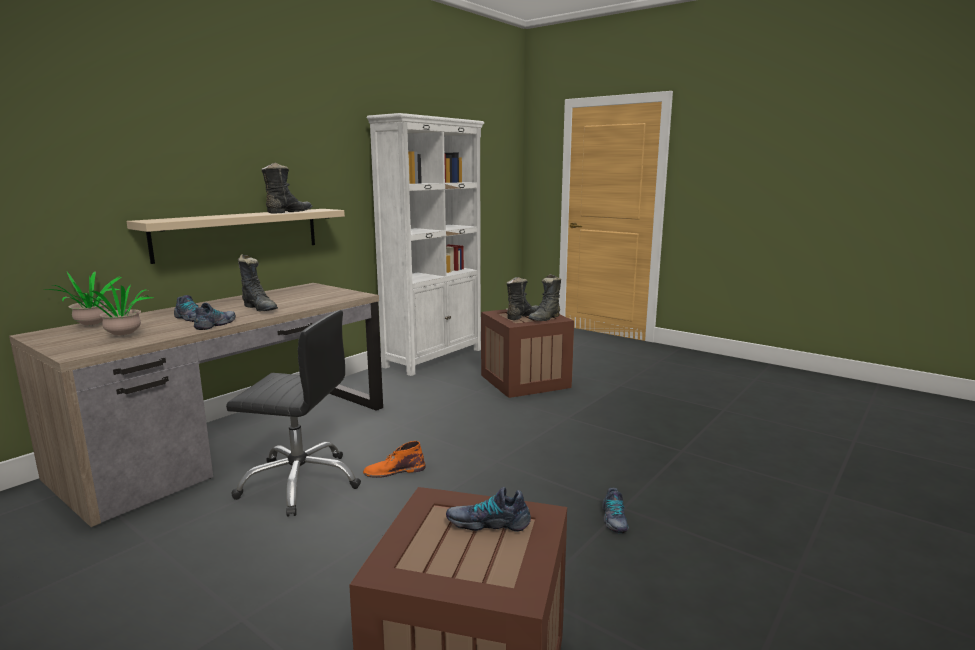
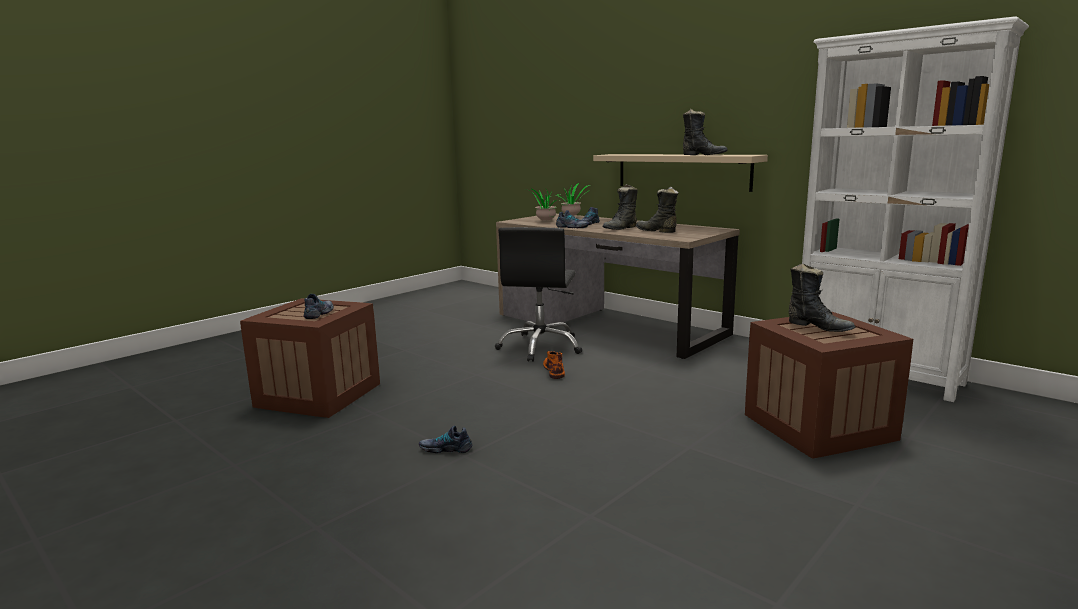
camera: 95 degrees right, 0 degrees up
(545, 318) = (816, 337): black boot -> black boot (656, 231)

